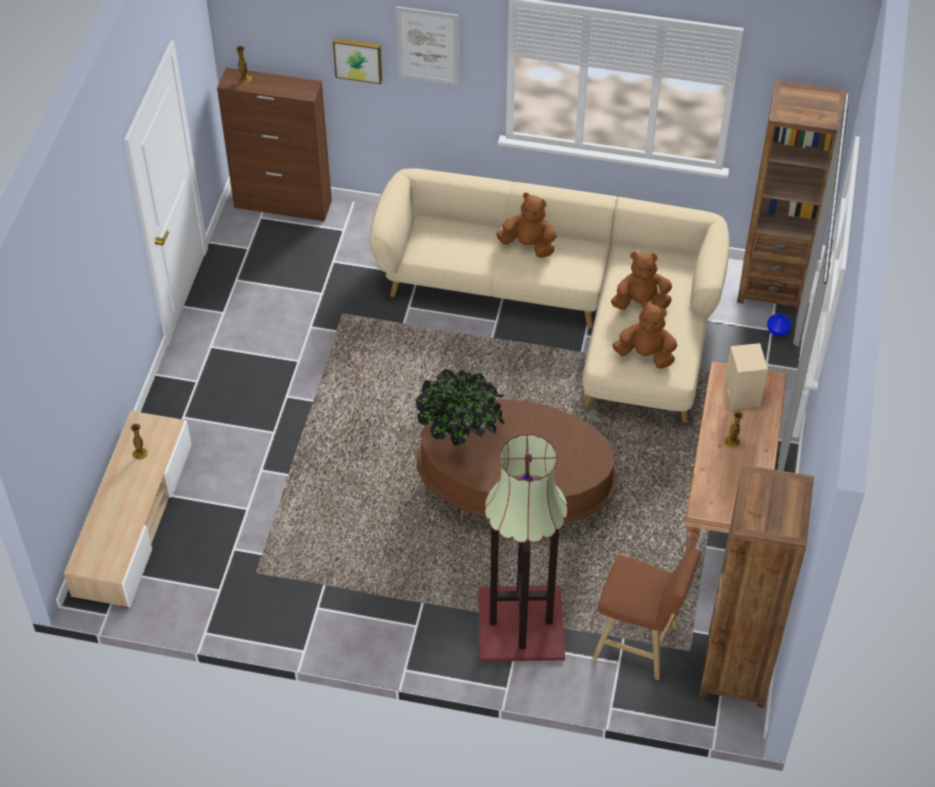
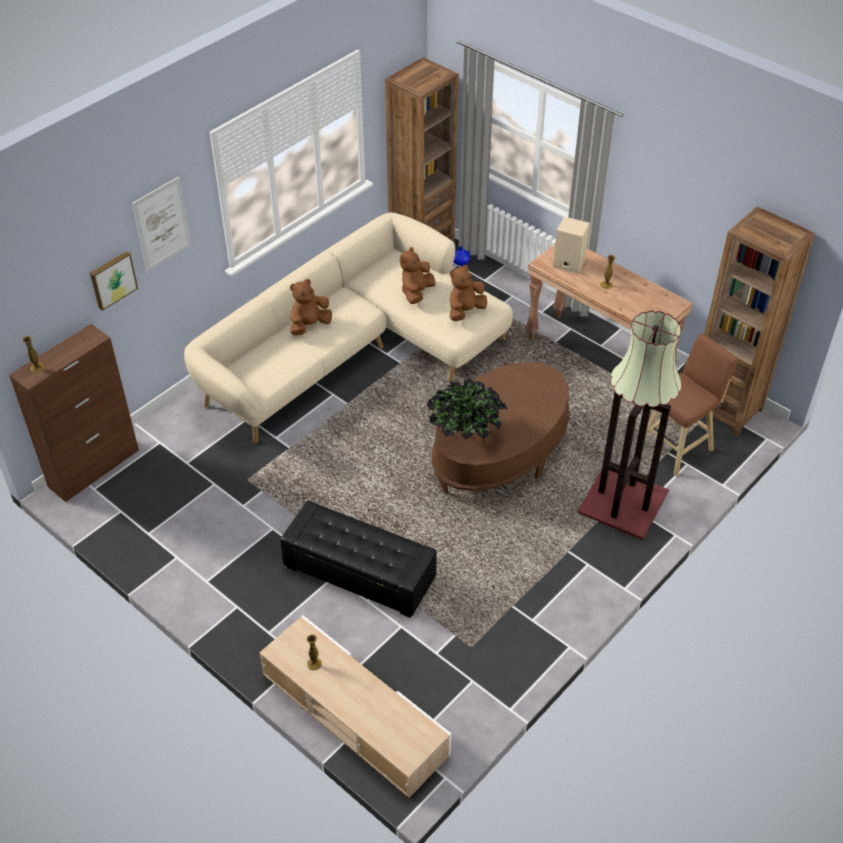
camera: 60 degrees left, 5 degrees down
(287, 449) = (359, 573): none -> black ottoman

